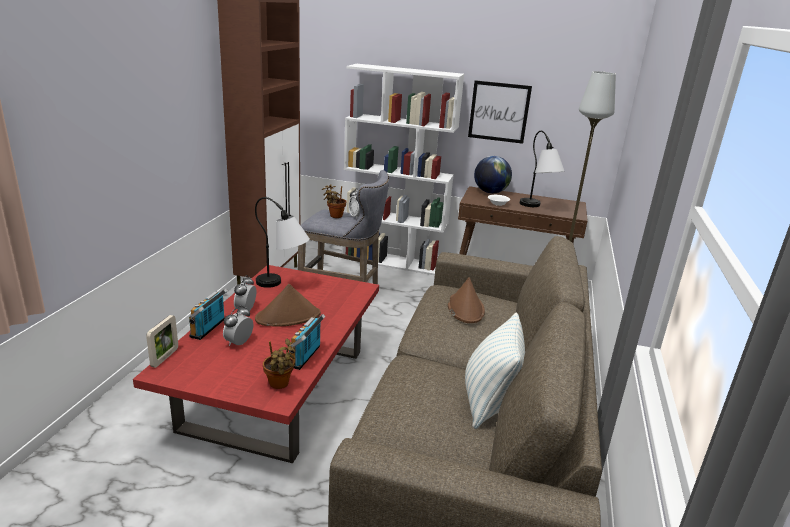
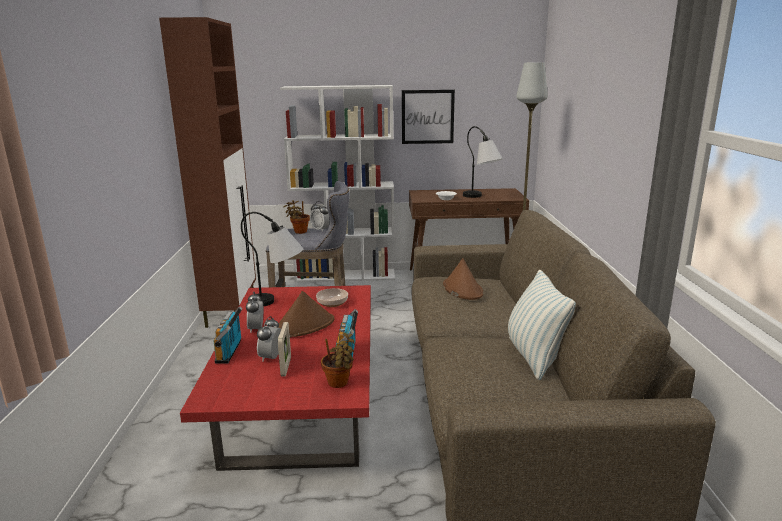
camera: 15 degrees left, 5 degrees down
(165, 357) = (201, 386): picture frame -> picture frame (286, 367)
(329, 297) = (332, 303): none -> bowl
(490, 192) = (431, 192): globe -> none

